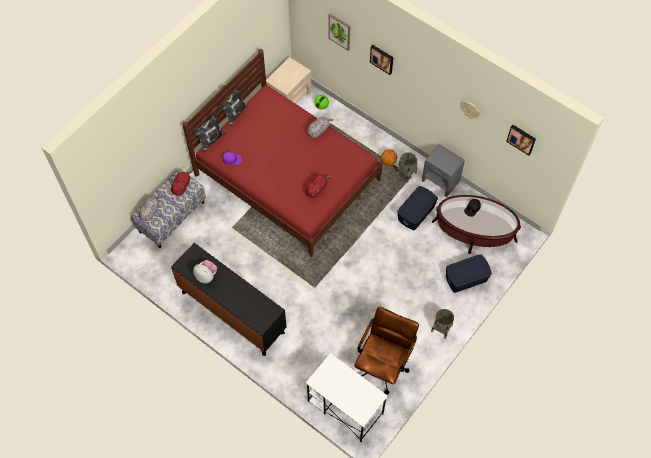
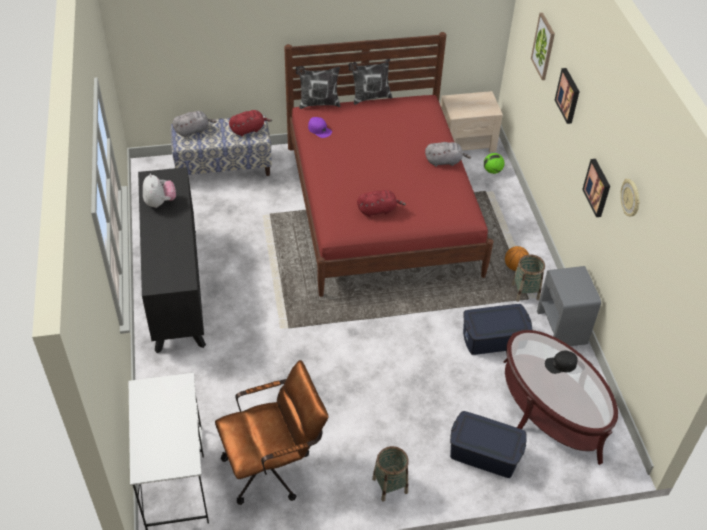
camera: 40 degrees right, 15 degrees down
(521, 139) = (673, 268): picture -> picture (598, 187)

